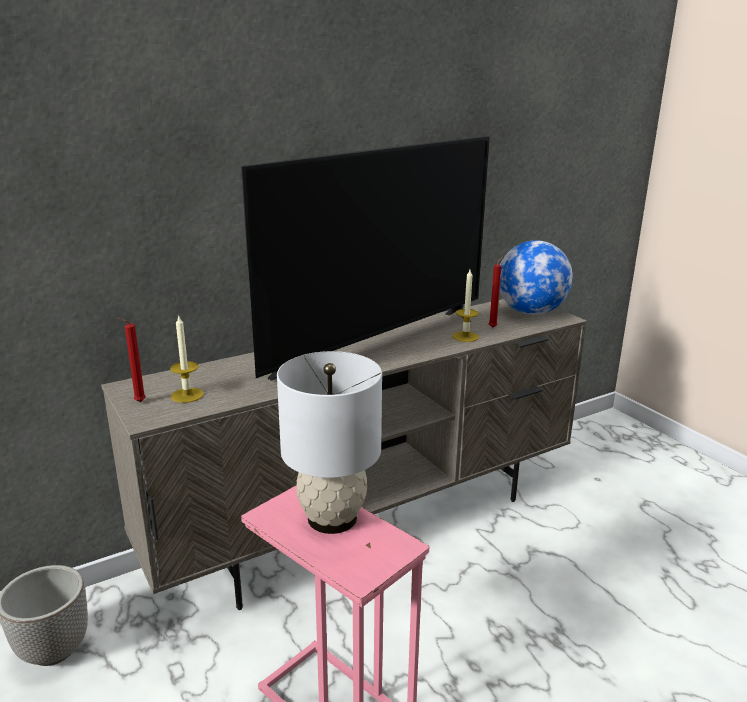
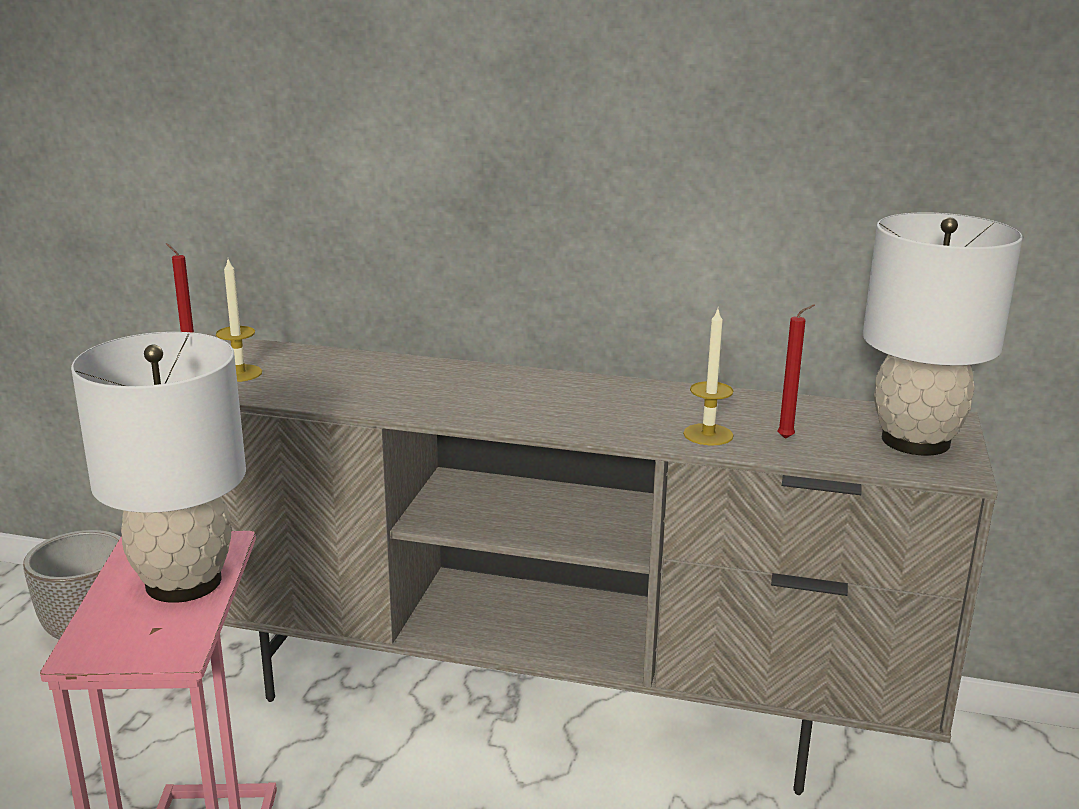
camera: 45 degrees right, 0 degrees up
(378, 347) = (553, 402): television -> none
(531, 312) = (915, 441): globe -> white table lamp

